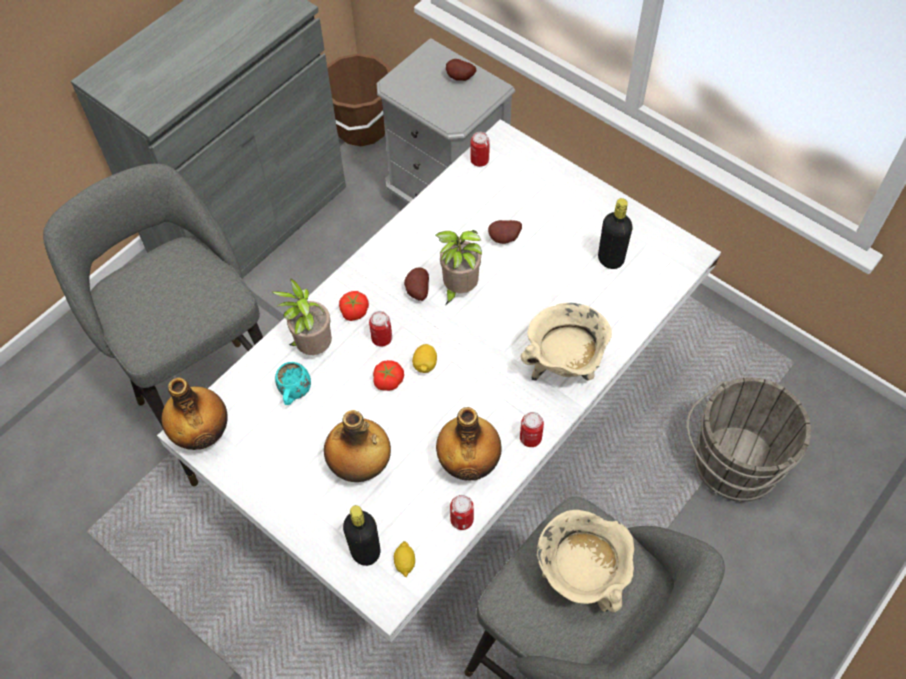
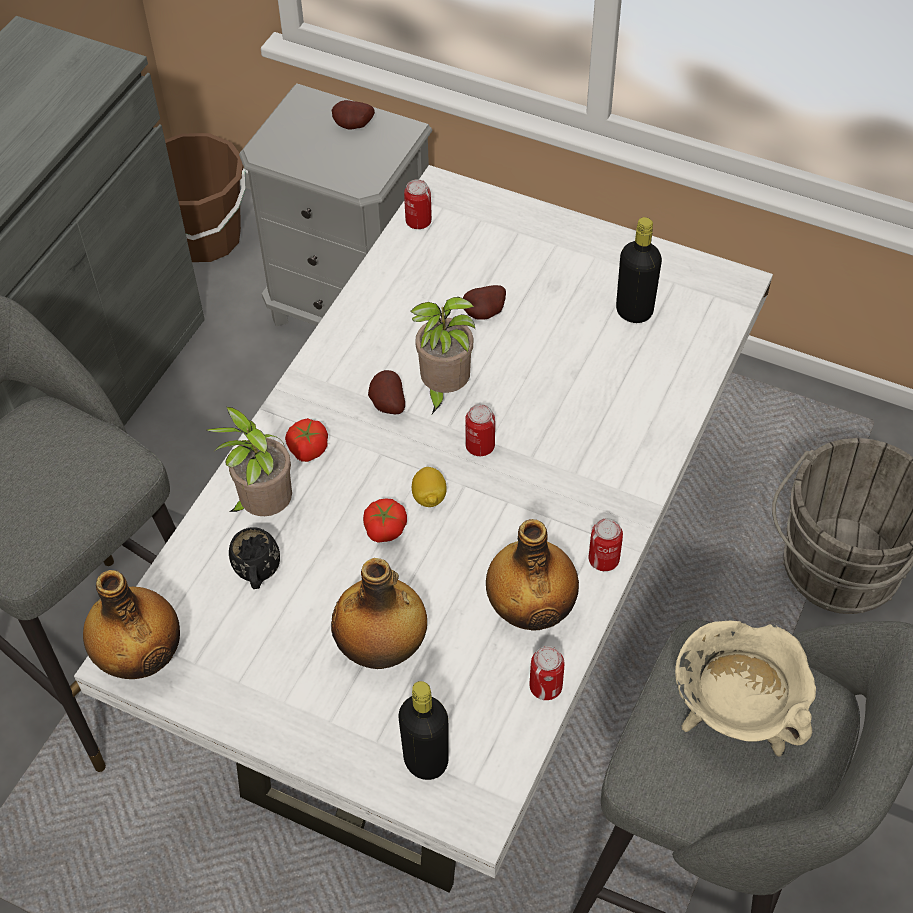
camera: 15 degrees left, 5 degrees down
(294, 394) = (258, 575): turquoise mug -> black mug
(382, 338) = (358, 476): can -> can (480, 446)
(405, 562) = (485, 762): lemon -> none
(564, 366) = (617, 458): beige cooking pot -> none

